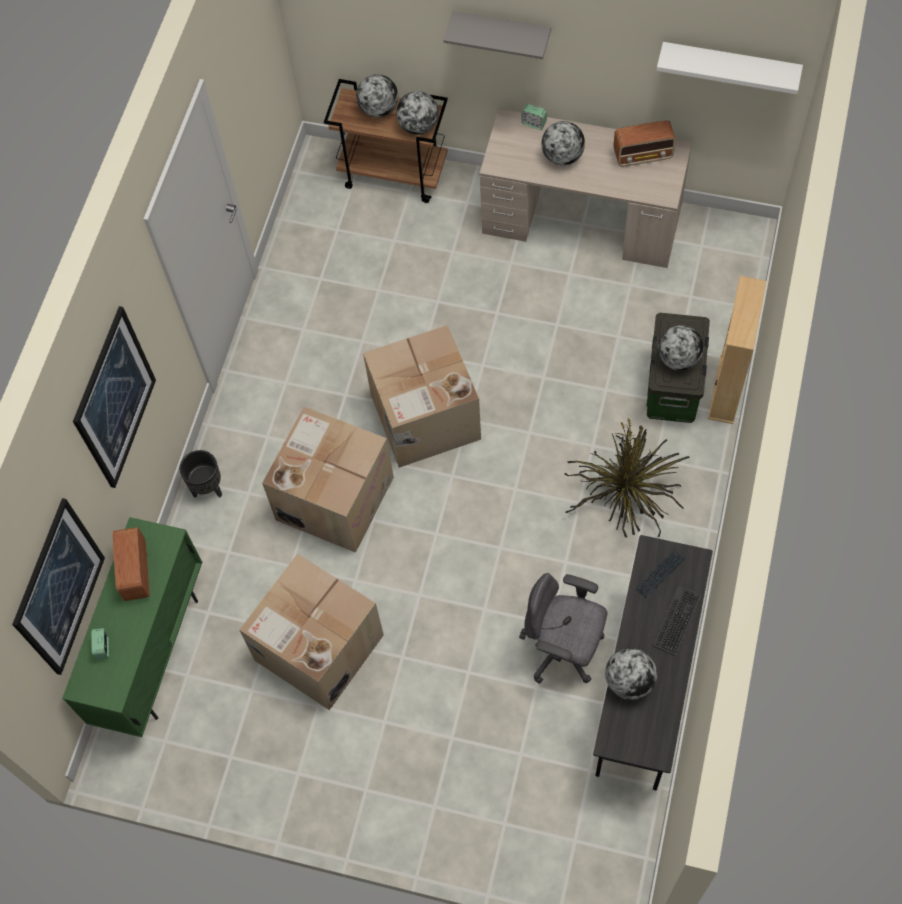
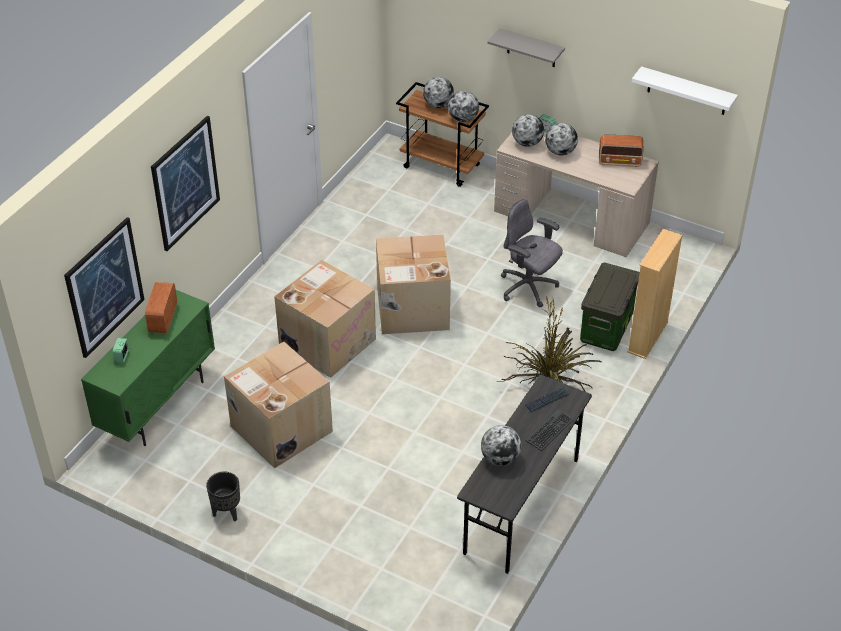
camera: 10 degrees right, 20 degrees down
(207, 489) = (236, 318): black planter -> black planter (226, 512)
(562, 649) = (466, 469): grey office chair -> grey office chair (528, 288)
(678, 359) = (609, 291): globe -> globe (527, 143)

